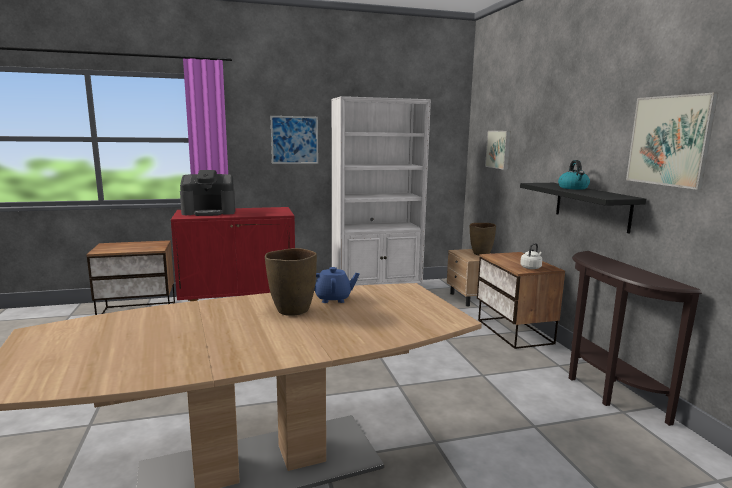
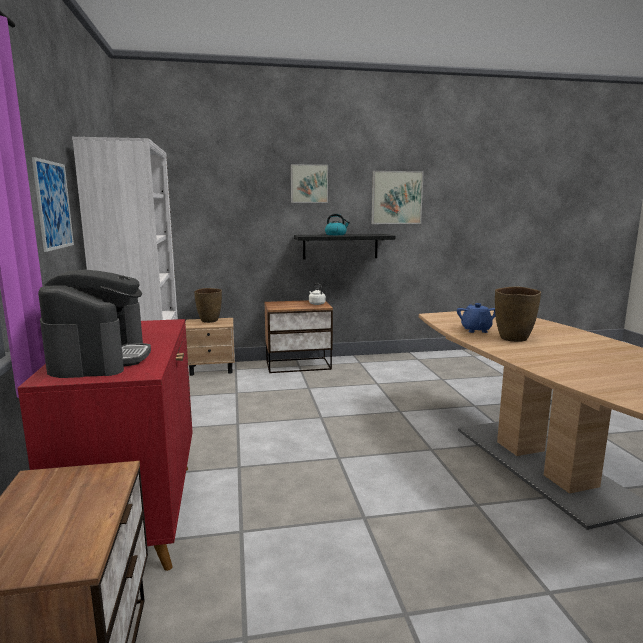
camera: 85 degrees left, 0 degrees up
(499, 149) = (201, 211): picture -> picture (309, 183)
(603, 389) = (392, 358): brown console table -> none

